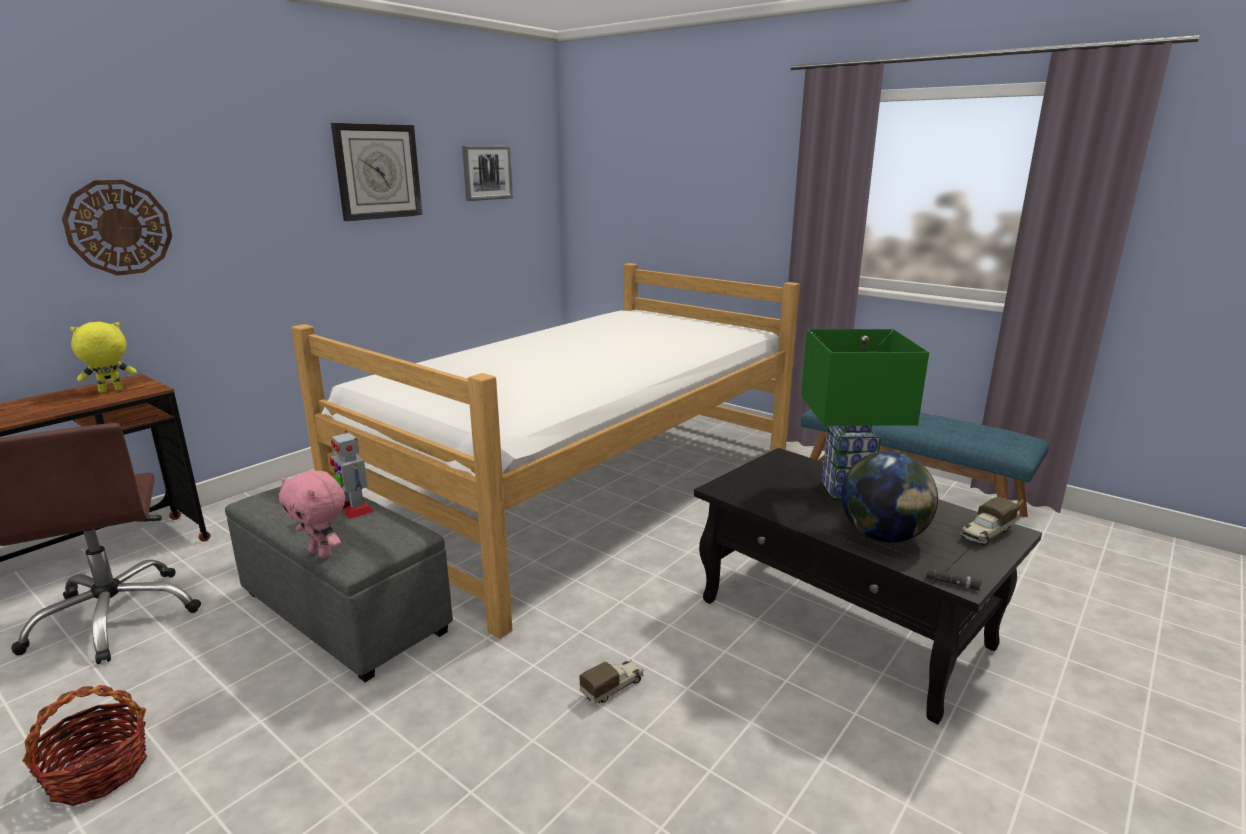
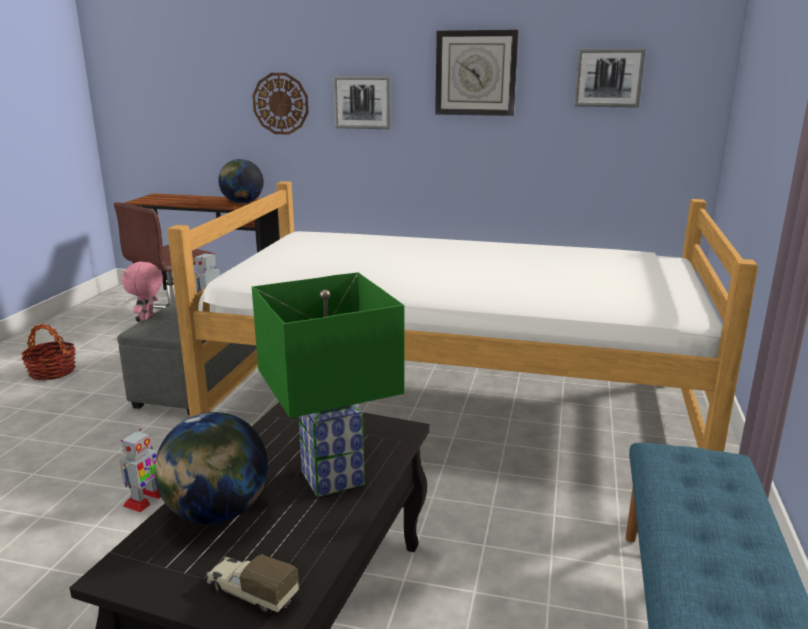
camera: 65 degrees right, 0 degrees up
(111, 391) = (242, 203): yellow plush toy -> globe
(251, 215) = (362, 102): none -> picture
(613, 687) = (145, 499): toy truck -> toy robot
(952, 583) = (113, 567): black flashlight -> none

